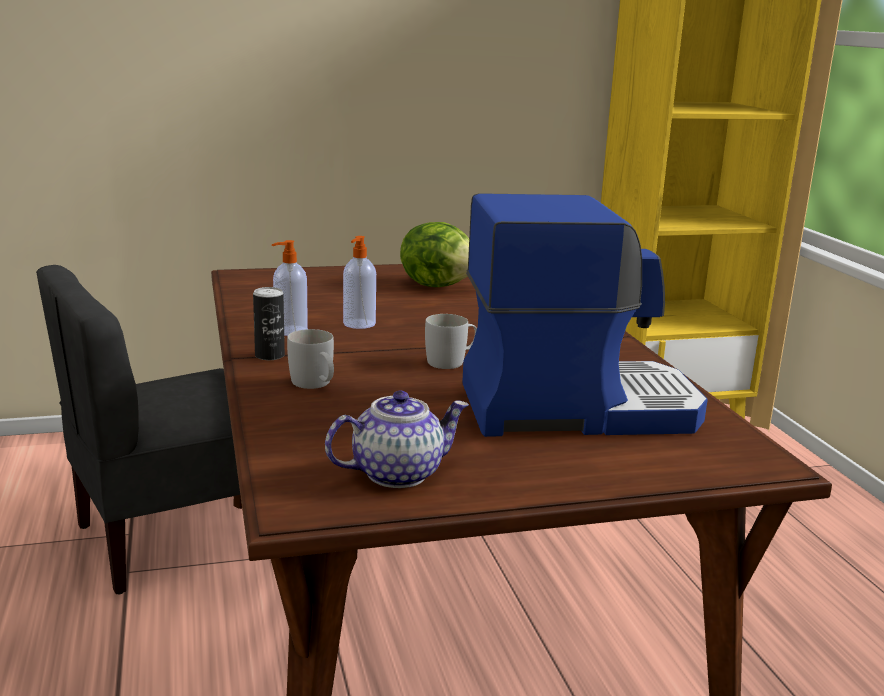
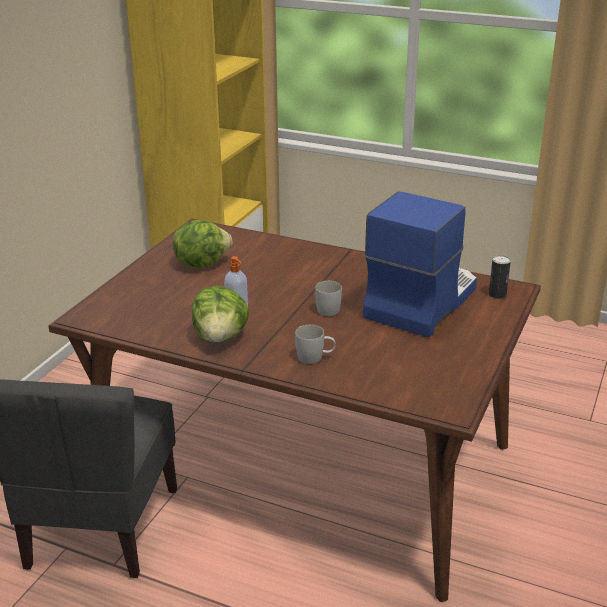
camera: 50 degrees left, 10 degrees up
(269, 355) = (254, 356): can -> can (497, 294)
(289, 331) = (220, 337): soap dispenser -> lettuce
(397, 473) = (444, 373): teapot -> none

